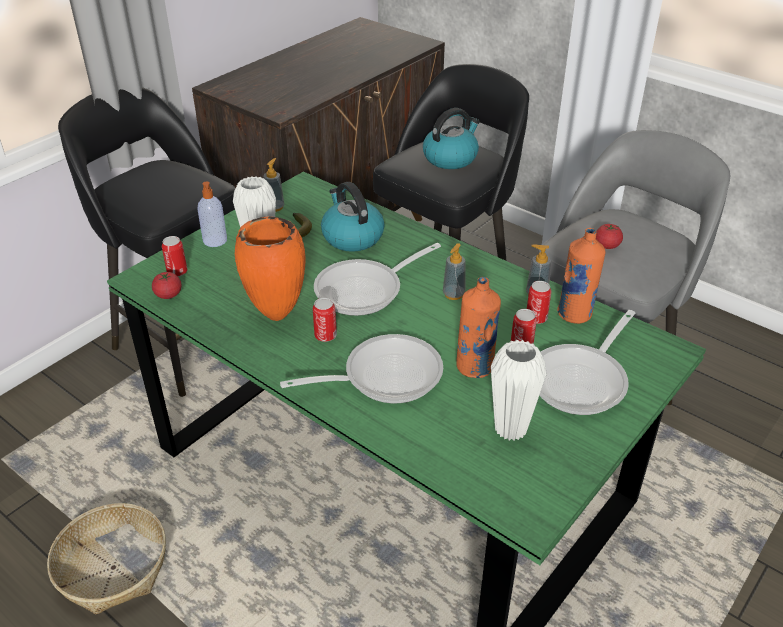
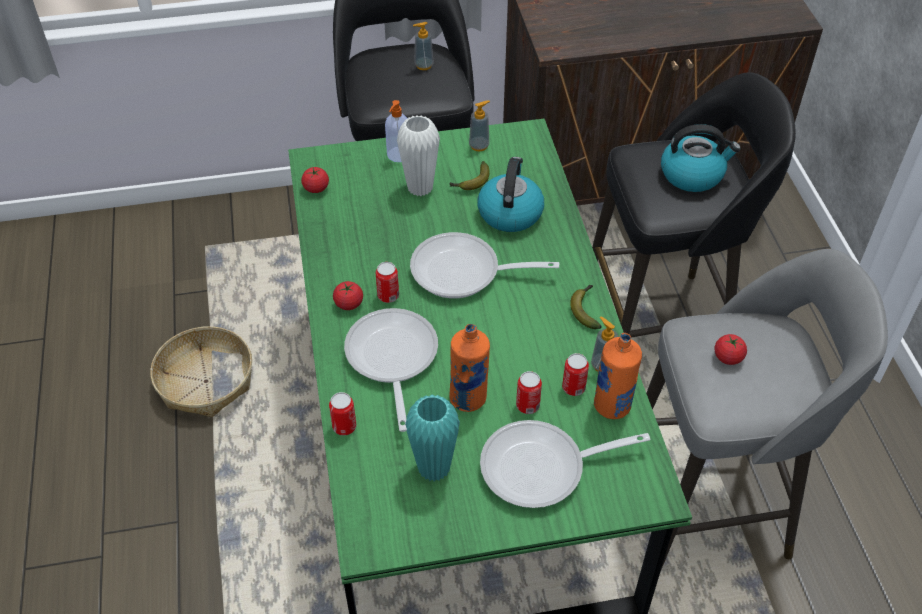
camera: 40 degrees right, 10 degrees up
(177, 272) = (342, 170): can -> can (344, 426)
(276, 316) = (370, 255): orange vase -> none
(299, 358) = (349, 304): none -> tomato
(383, 376) = (391, 359): frying pan -> frying pan turned 120 degrees counterclockwise
(453, 294) = (530, 320): soap dispenser -> soap dispenser (424, 65)
(482, 268) = (586, 309): none -> banana
(510, 429) = (434, 468): white vase -> turquoise vase

